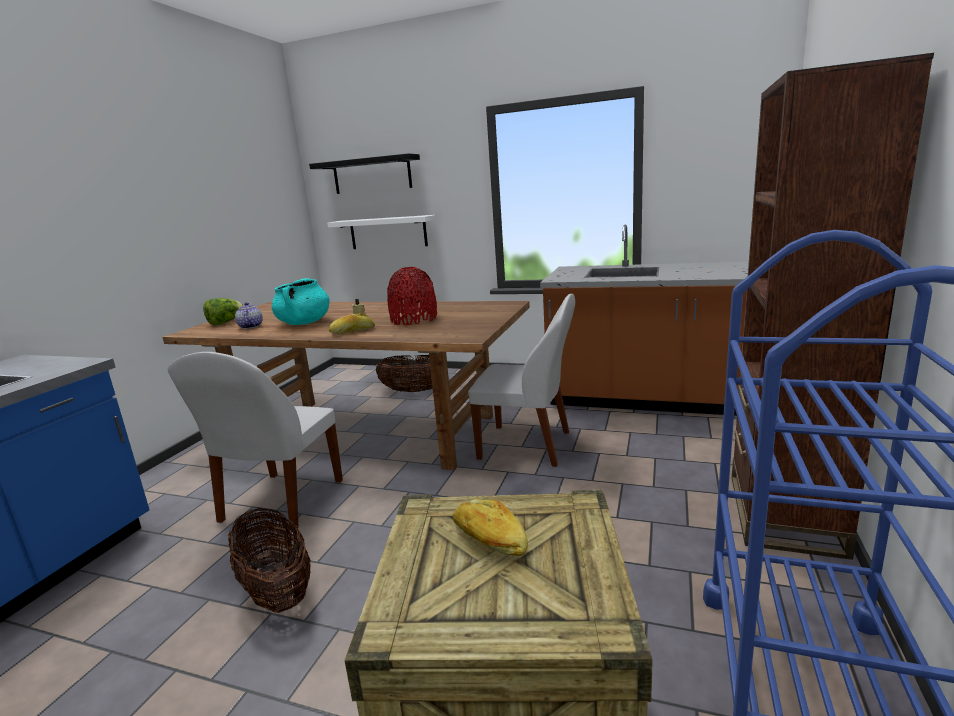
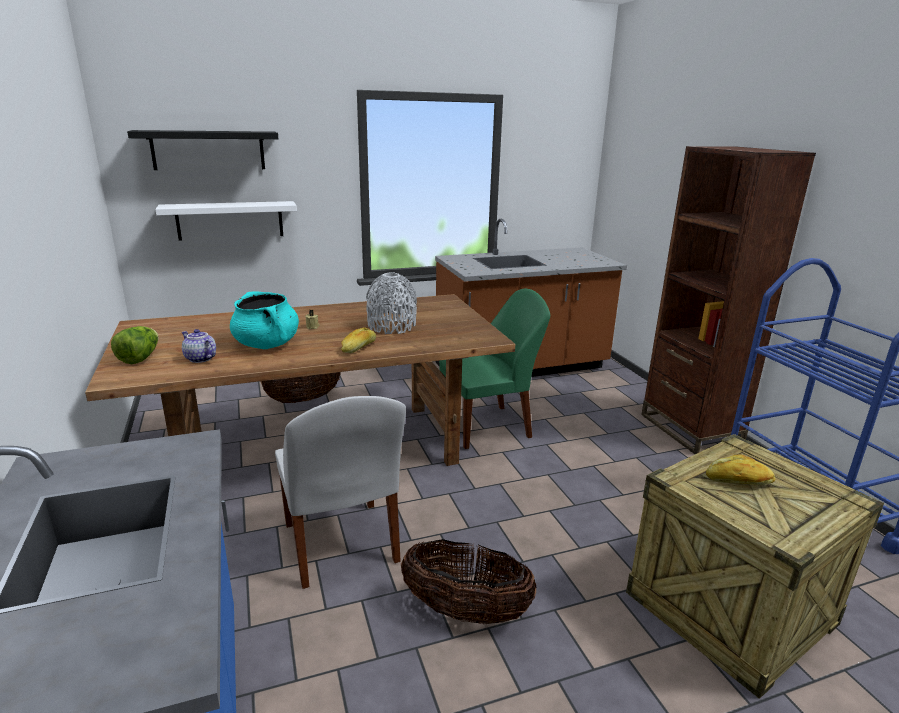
camera: 40 degrees left, 5 degrees up
(414, 319) = (391, 326): red vase -> grey vase
(528, 446) = (488, 427): white chair -> green chair

